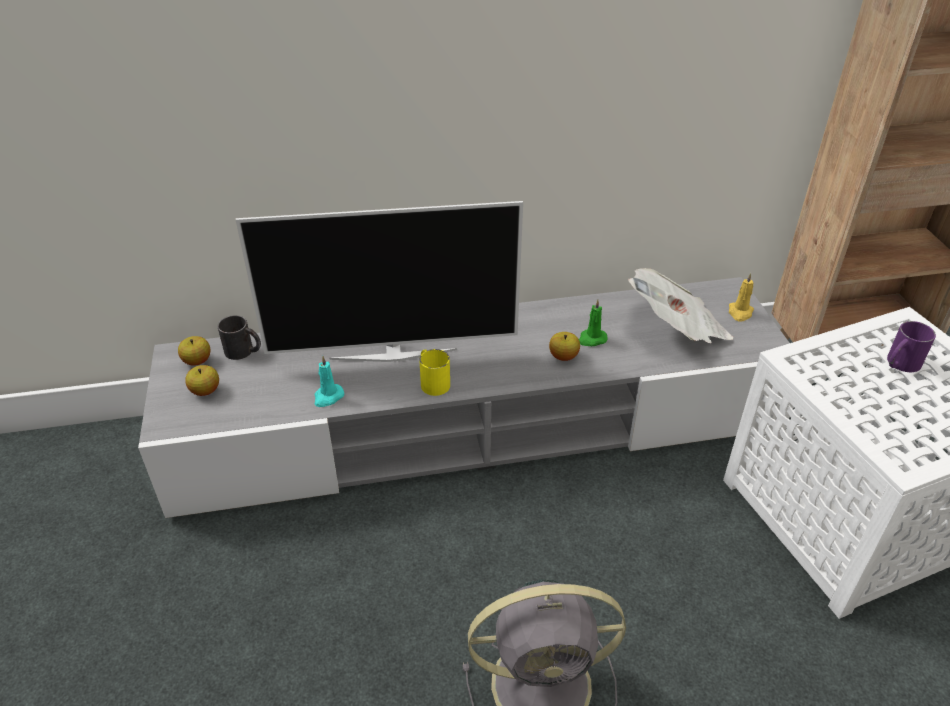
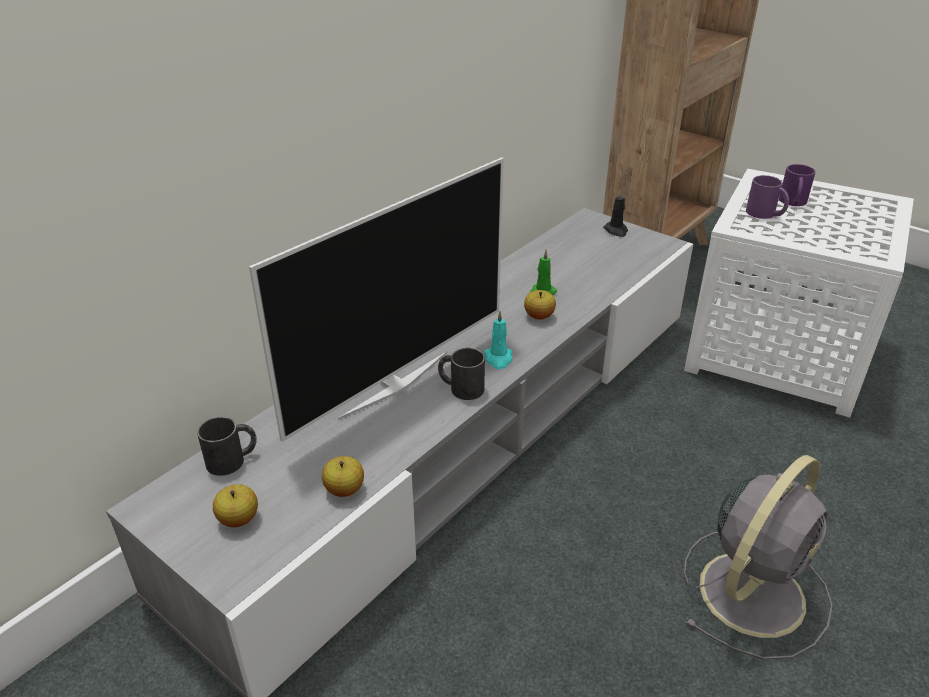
camera: 40 degrees left, 5 degrees down
(197, 361) = (188, 497): apple -> apple (344, 489)
(328, 397) = (382, 451): turquoise candle -> turquoise candle (498, 359)
(432, 381) = (460, 388): yellow mug -> black mug
(677, 330) = (591, 260): newspaper -> none
(740, 313) = (616, 231): yellow candle -> black candle
(845, 361) = (765, 214): none -> purple mug

